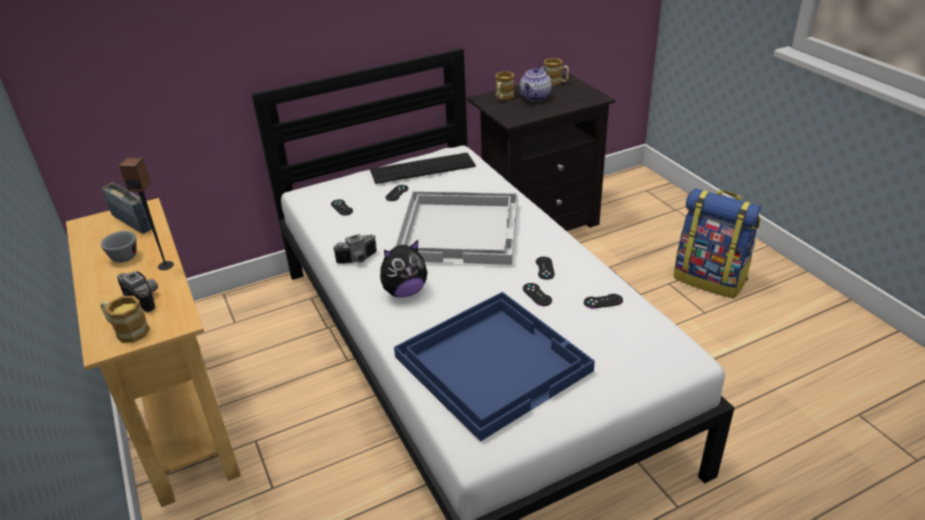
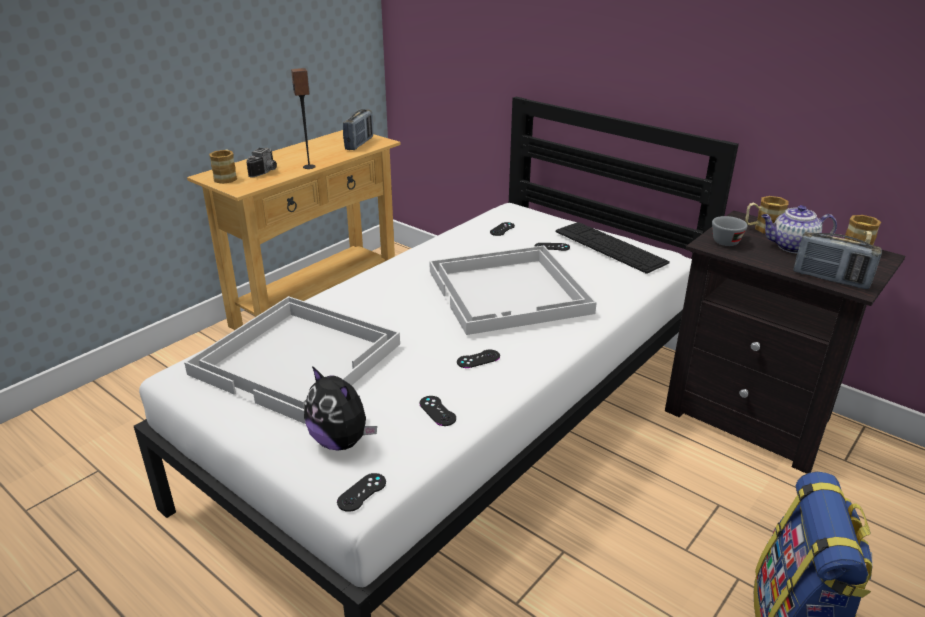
camera: 65 degrees right, 5 degrees down
(124, 254) = (317, 152): grey cup -> grey cup (728, 240)
(358, 260) = (423, 257): camera -> none
(404, 291) = (389, 290): plush toy -> plush toy (341, 441)
(492, 362) = (299, 358): blue tray -> white tray
(537, 294) = (426, 364): black game controller -> black game controller (362, 492)
(583, 101) = (830, 279): none -> radio

